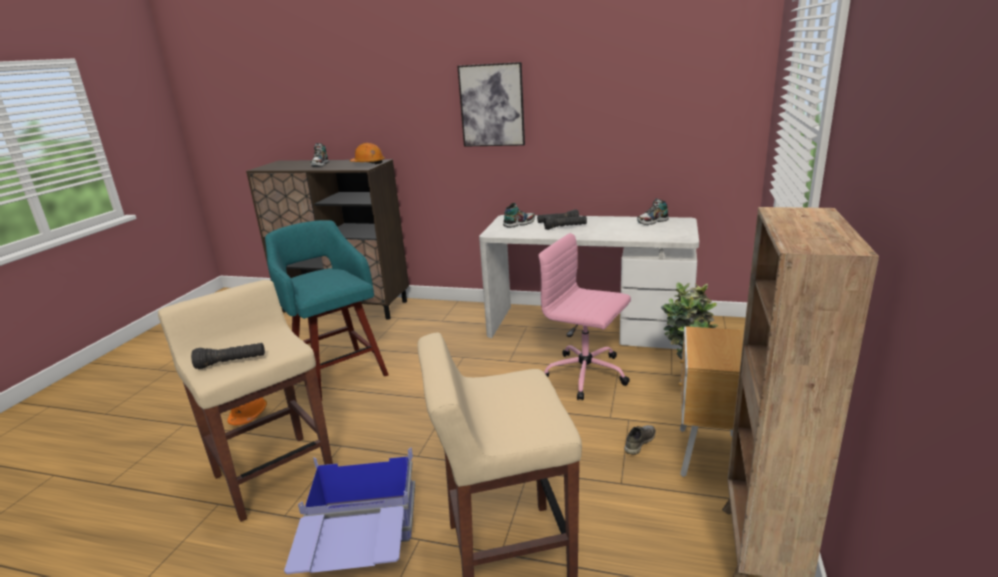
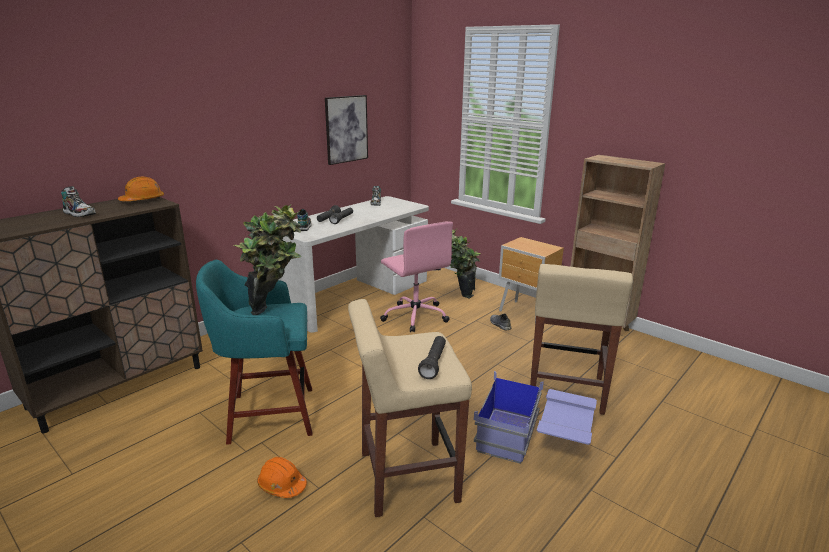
camera: 65 degrees left, 0 degrees up
(337, 278) = (275, 309): none -> potted plant
(492, 105) = (247, 125): picture -> picture (346, 129)
(586, 375) = (415, 316): pink office chair -> pink office chair turned 90 degrees counterclockwise

